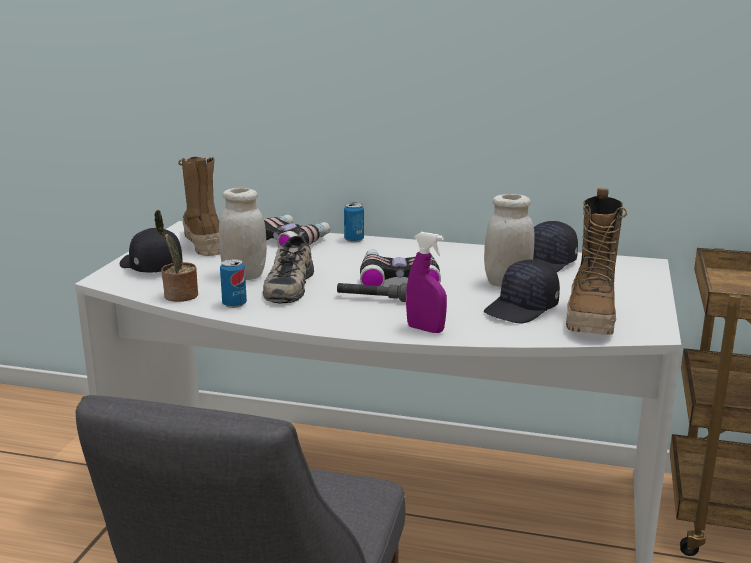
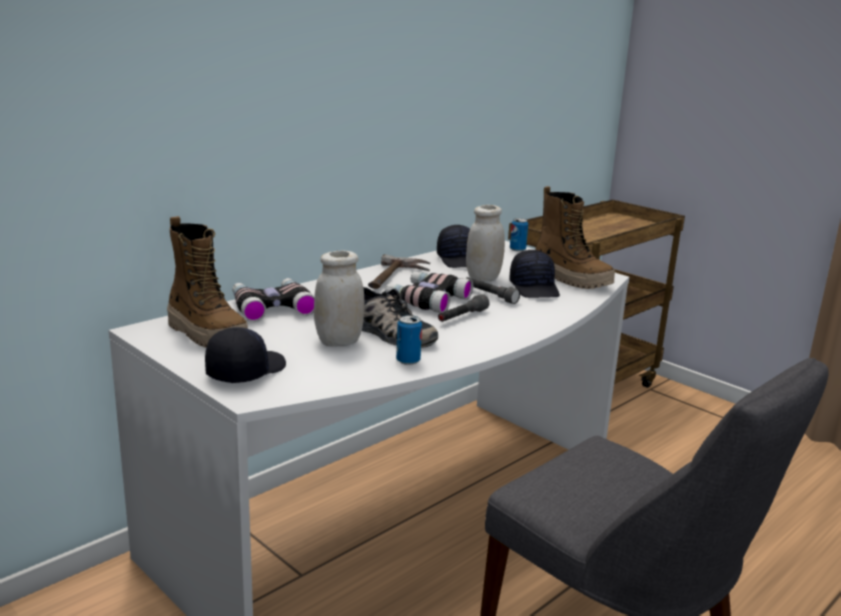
camera: 60 degrees left, 0 degrees up
(150, 266) = (245, 371): black cap -> black cap turned 135 degrees clockwise
(179, 296) = (355, 376): potted plant -> none
(203, 241) = (207, 335): boot -> boot turned 150 degrees counterclockwise
(354, 240) = (311, 288): can -> can (517, 249)
(425, 329) = (541, 320): purple spray bottle -> none
(435, 256) = (396, 278): none -> hammer
(458, 296) = (490, 296): none -> grey flashlight

